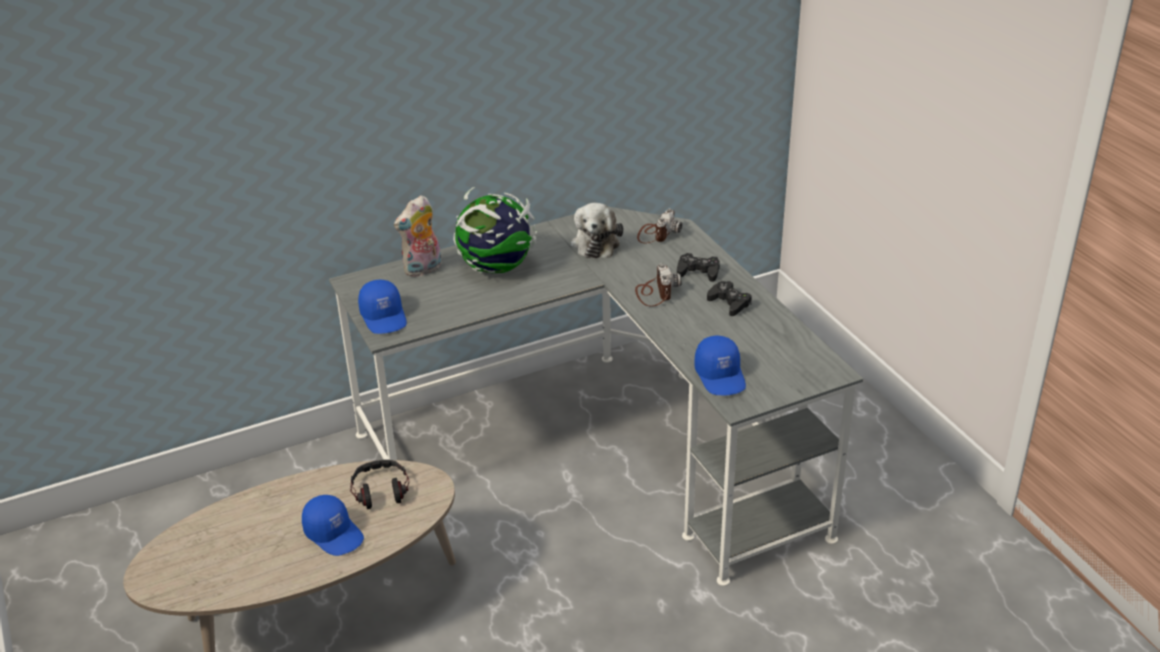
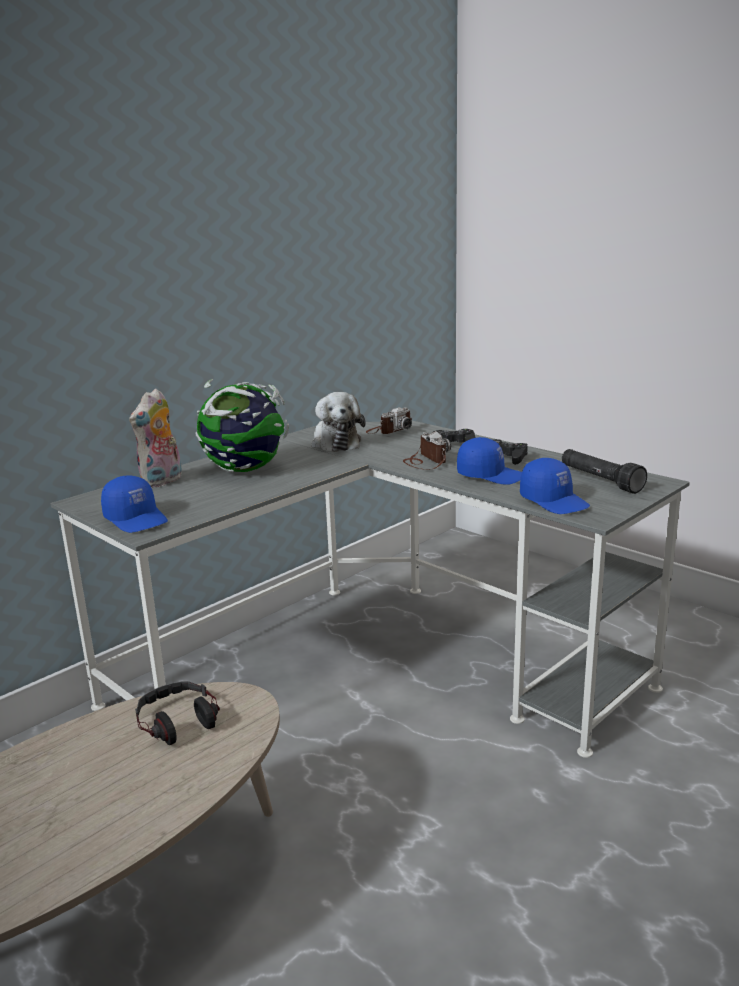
camera: 20 degrees left, 15 degrees down
(334, 534) = (134, 786): blue cap -> blue cap (490, 475)
(657, 233) = (389, 430): camera -> camera turned 45 degrees clockwise
(784, 358) = (600, 481): none -> black flashlight

